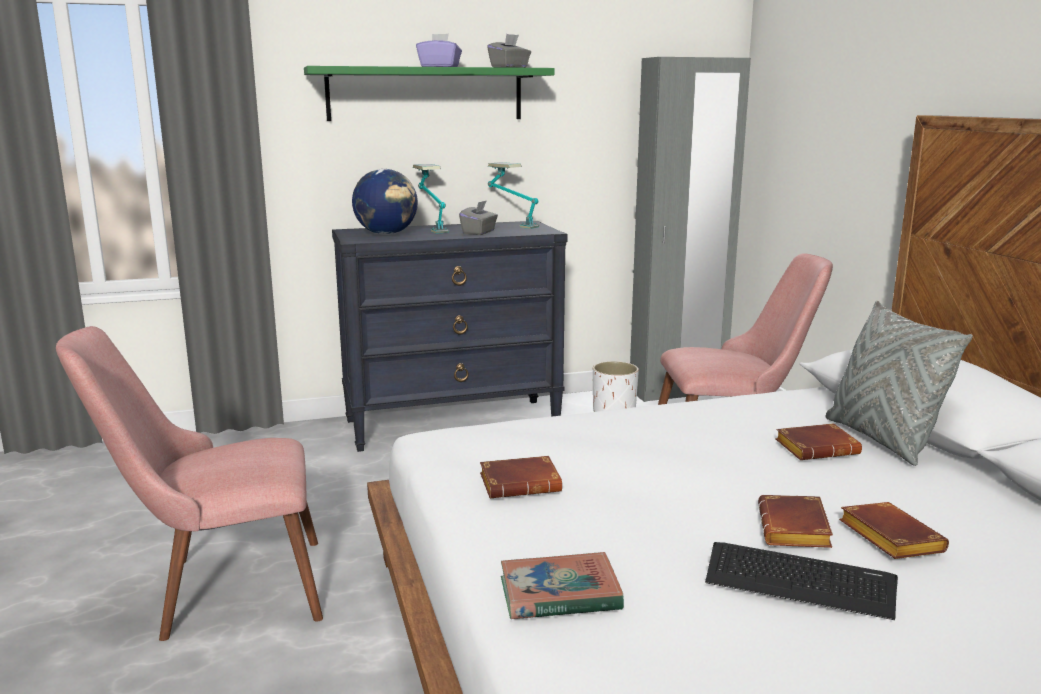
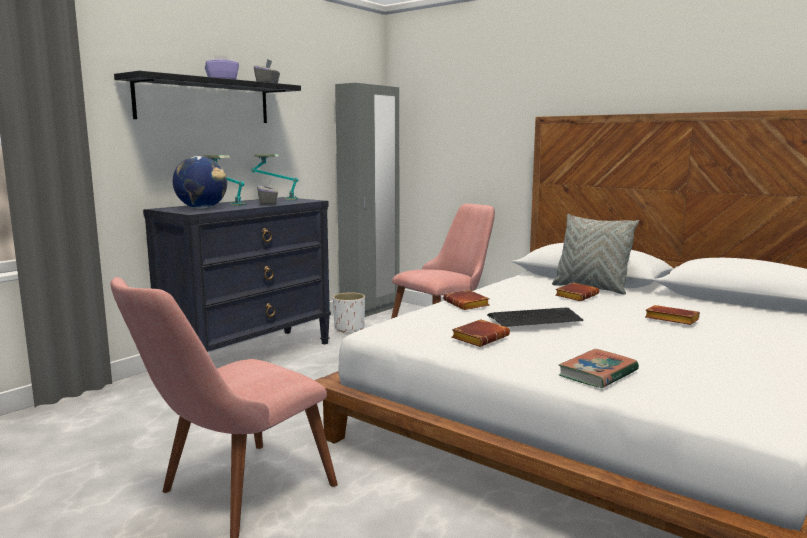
camera: 35 degrees left, 5 degrees down
(425, 94) = (204, 101): green shelf -> black shelf
(796, 530) = (635, 325): brown book -> brown book (468, 304)
(799, 581) = (675, 341): keyboard -> keyboard (535, 319)

